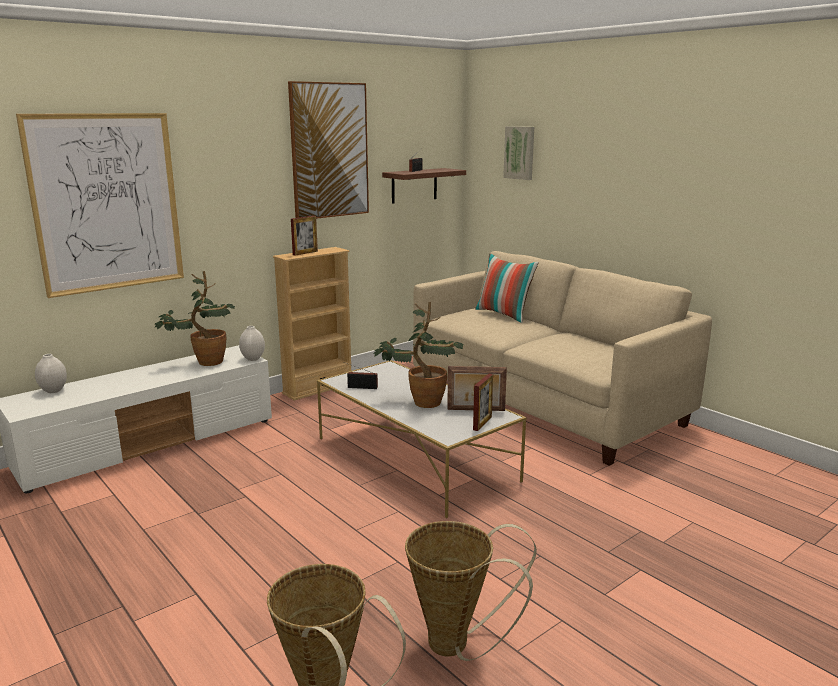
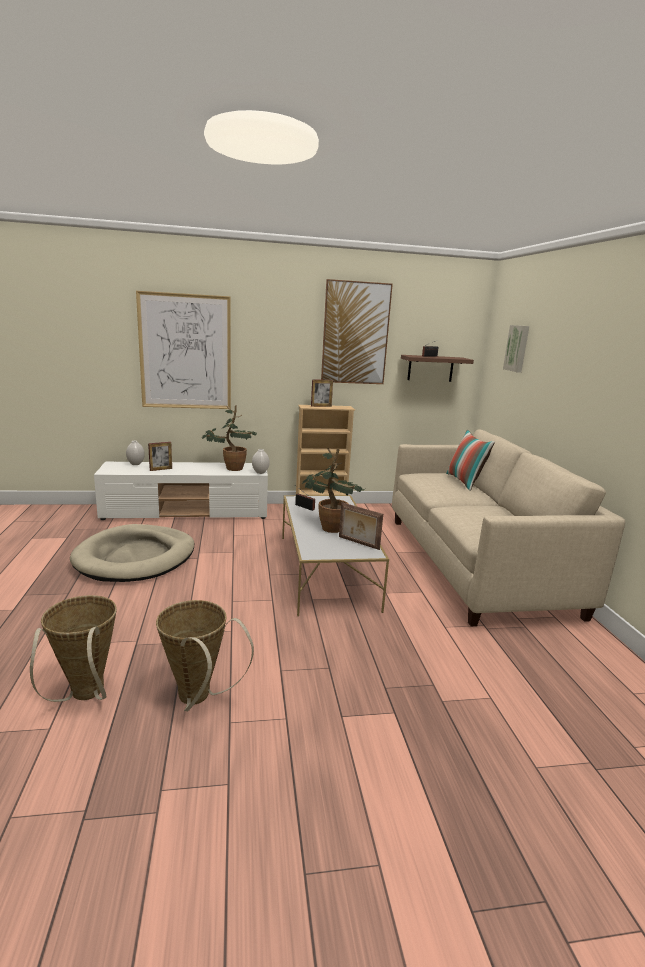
camera: 30 degrees right, 0 degrees up
(158, 524) = (136, 557): none -> beige dog bed
(482, 423) = (349, 553): picture frame -> picture frame (161, 469)

